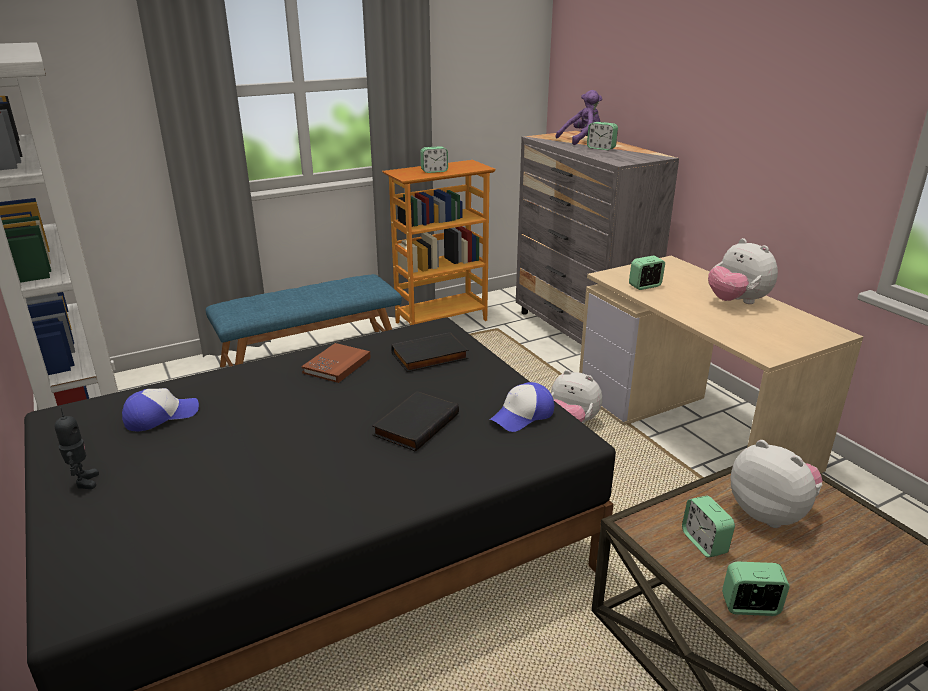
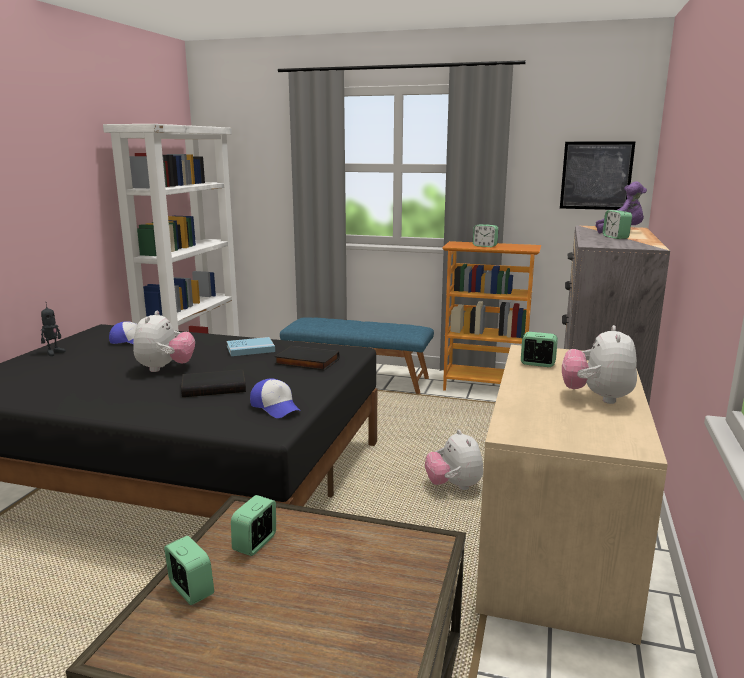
camera: 45 degrees right, 10 degrees down
(337, 365) = (250, 349): brown book -> blue book
(504, 79) = (596, 175): none -> picture
(522, 415) = (276, 407): cap -> cap turned 135 degrees counterclockwise
(769, 513) = (343, 560): plush toy -> plush toy (165, 368)

